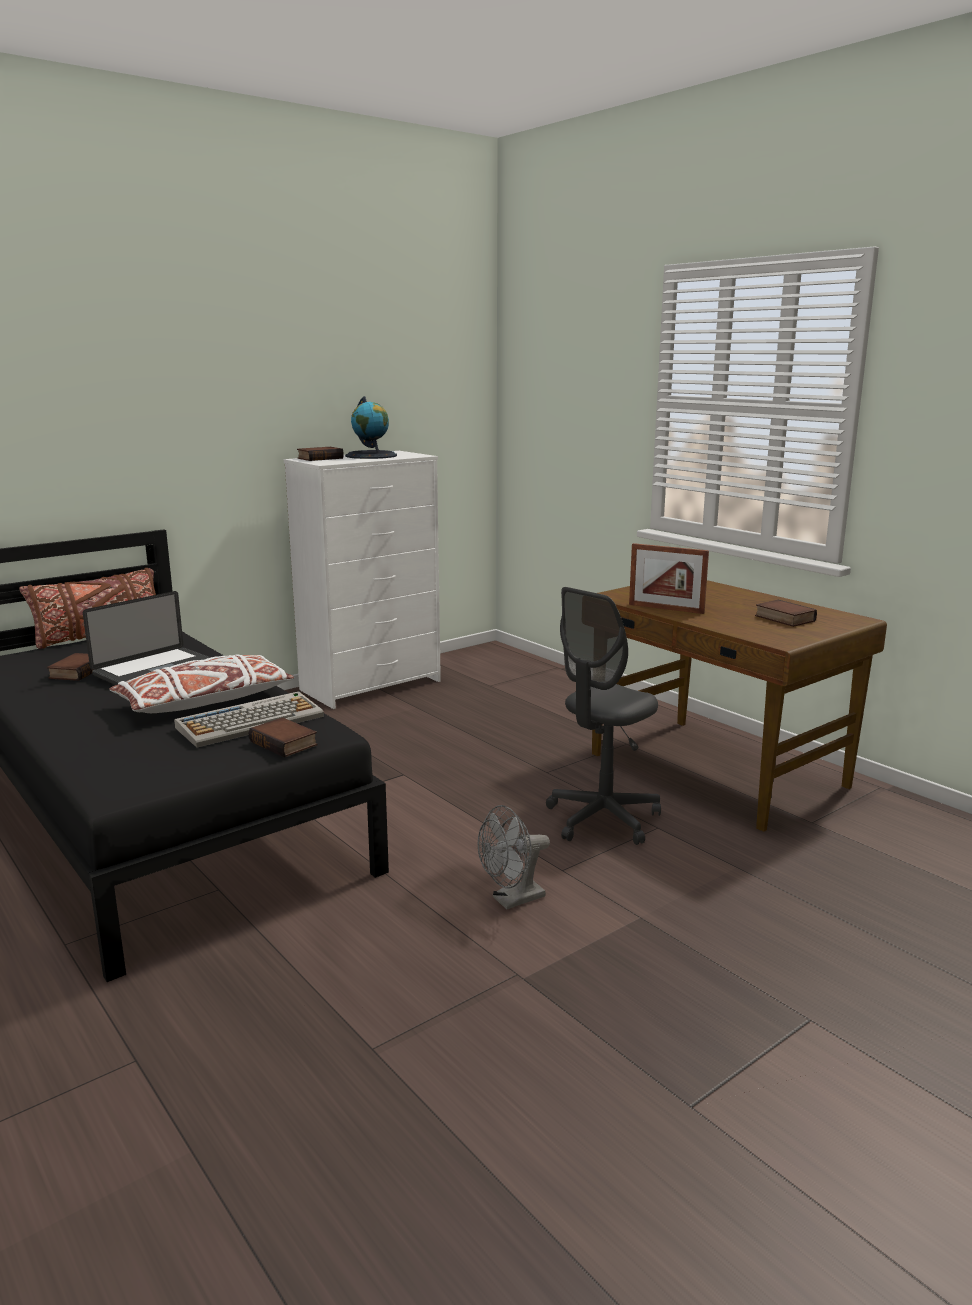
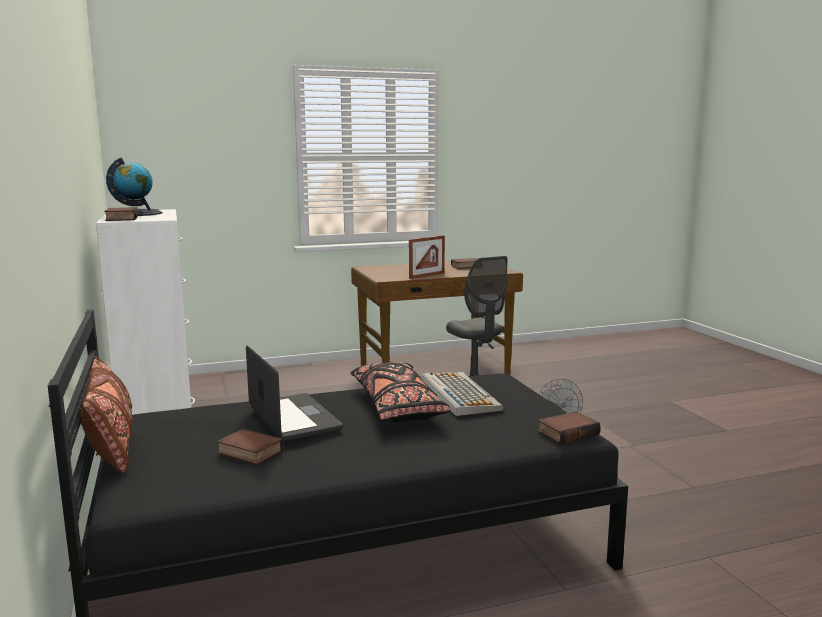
camera: 70 degrees left, 5 degrees down
(204, 701) = (397, 406): white pillow -> black pillow
(285, 743) = (508, 388): book -> book (567, 432)

